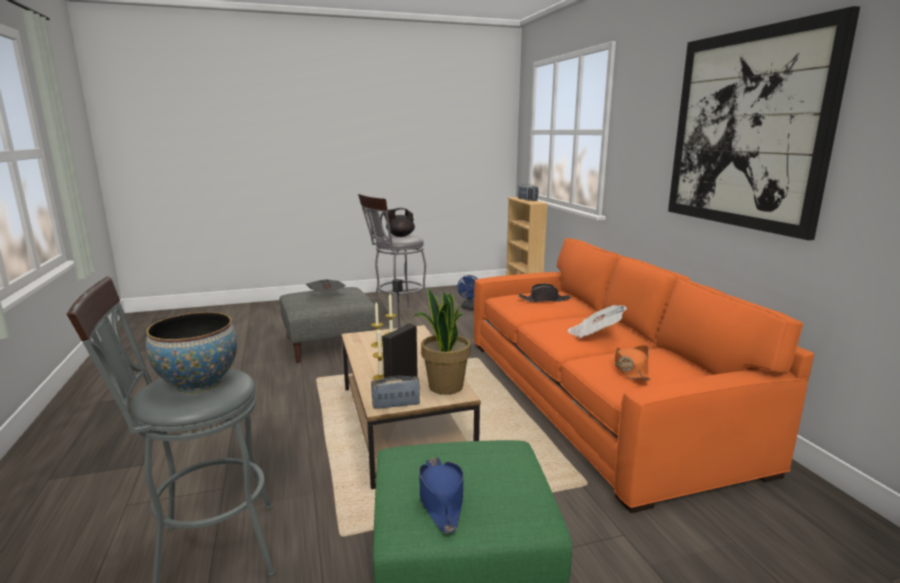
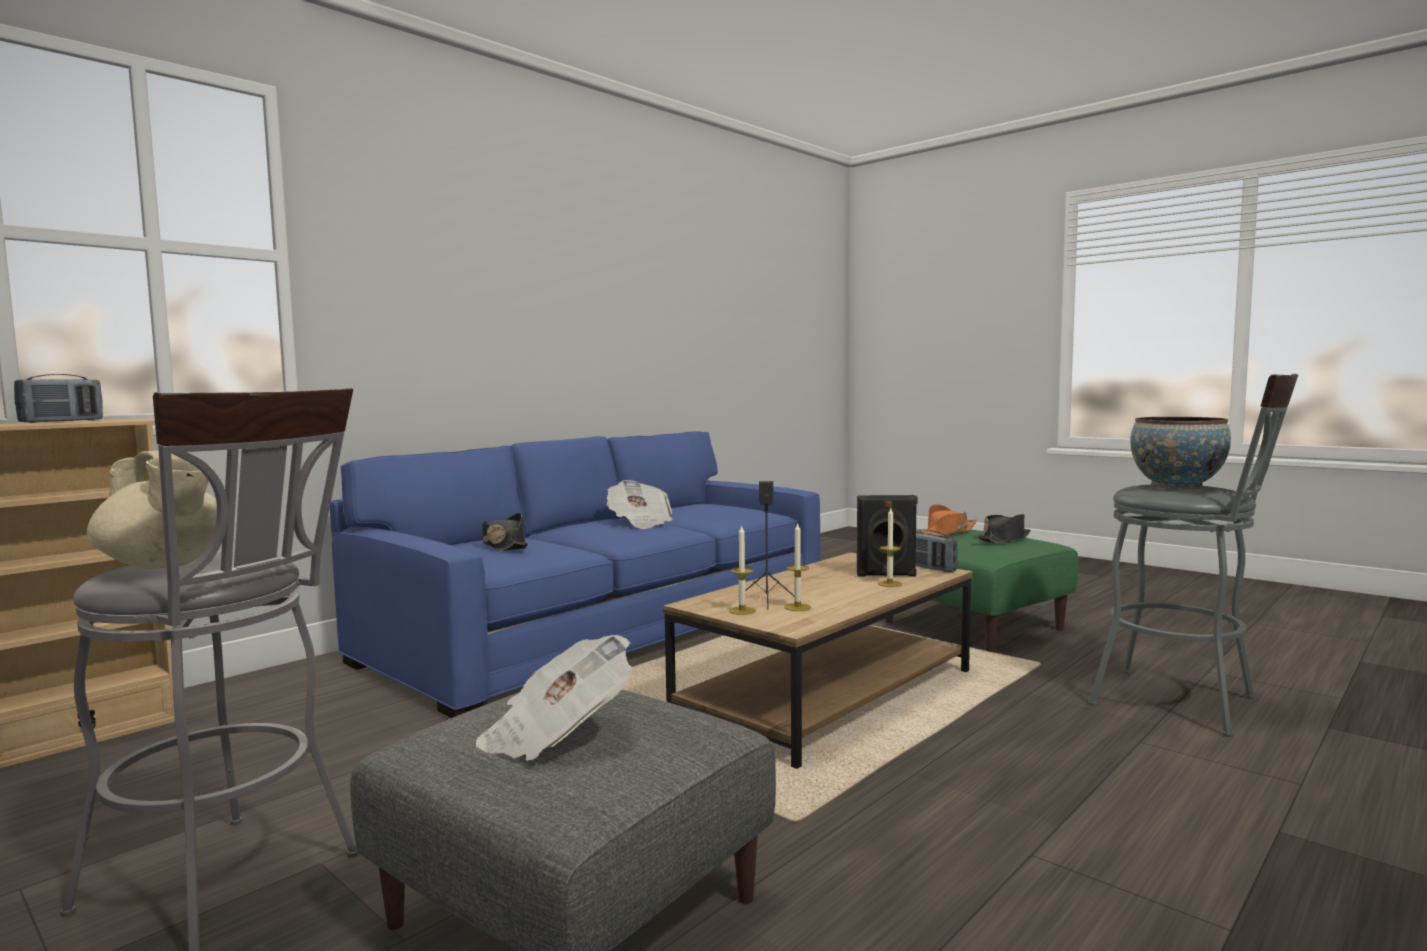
camera: 120 degrees left, 10 degrees down
(400, 236) = (165, 565): black teapot -> beige teapot
(441, 499) = (1004, 540): blue hat -> black hat
(445, 386) = (851, 563): potted plant -> none
(470, 308) = (117, 793): blue fan -> none
(594, 397) = (608, 627): orange sofa -> blue sofa
(630, 369) = (725, 511): orange hat -> orange hat (946, 532)
(746, 130) = (563, 280): picture -> none

